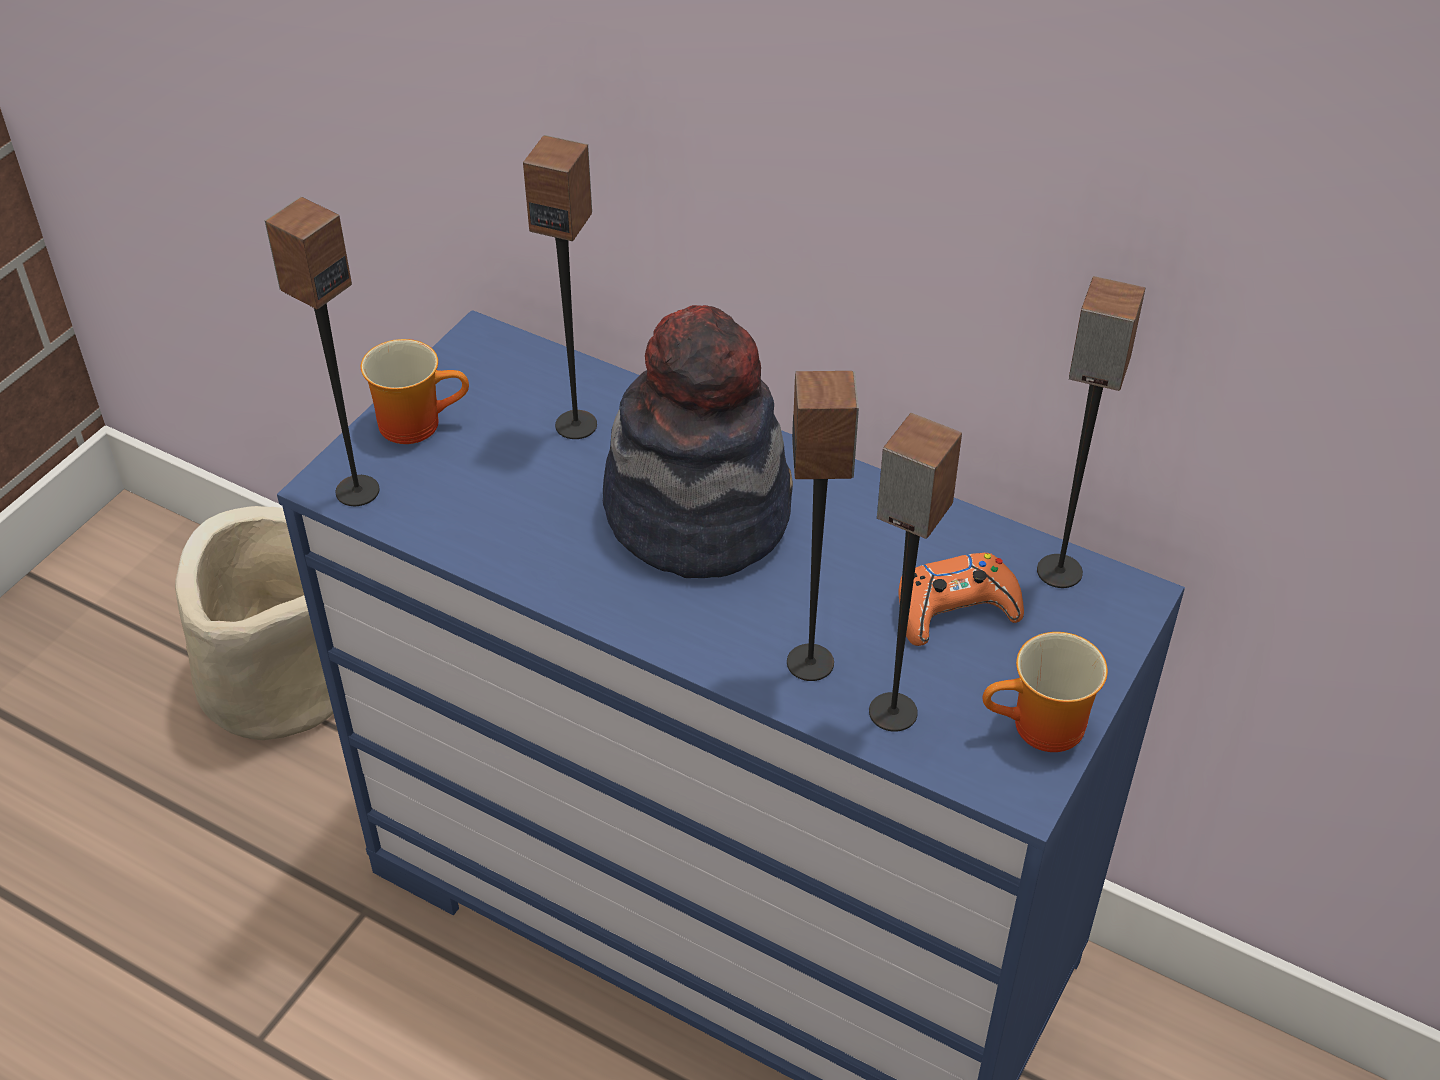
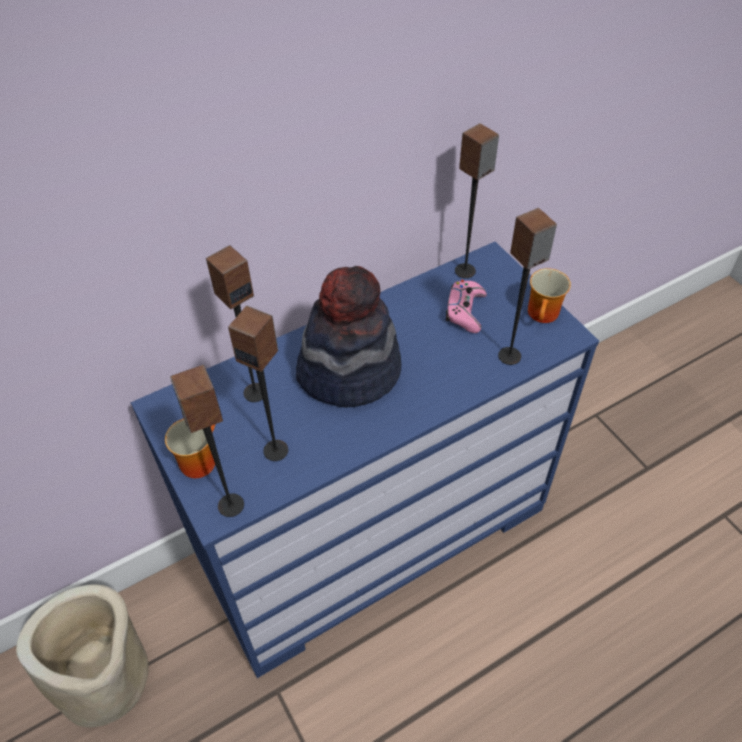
camera: 60 degrees left, 5 degrees up
(811, 663) = (466, 370): speaker -> speaker (276, 450)
(955, 609) = (465, 311): orange game controller -> pink game controller

